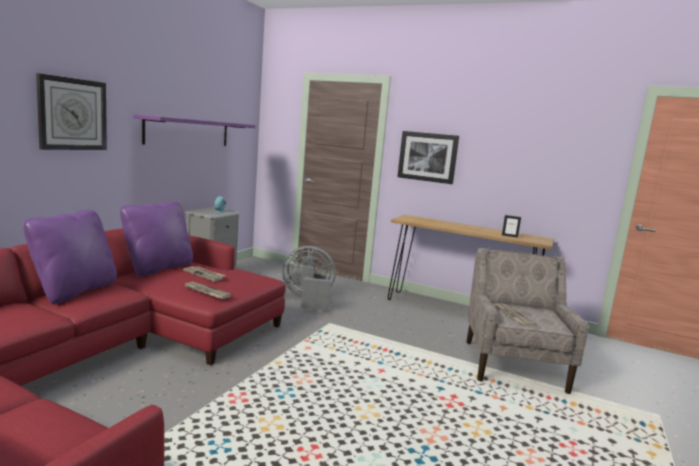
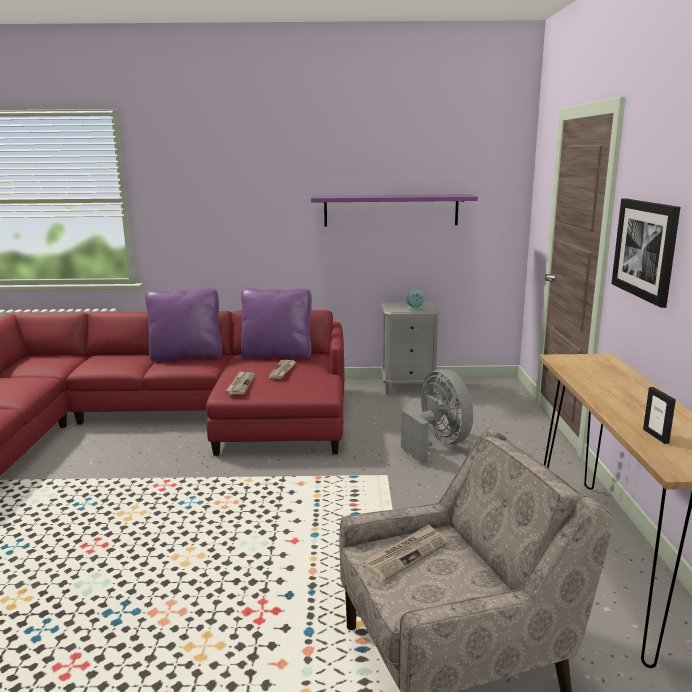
camera: 65 degrees right, 5 degrees up
(72, 114) = (246, 201): wall clock -> none

